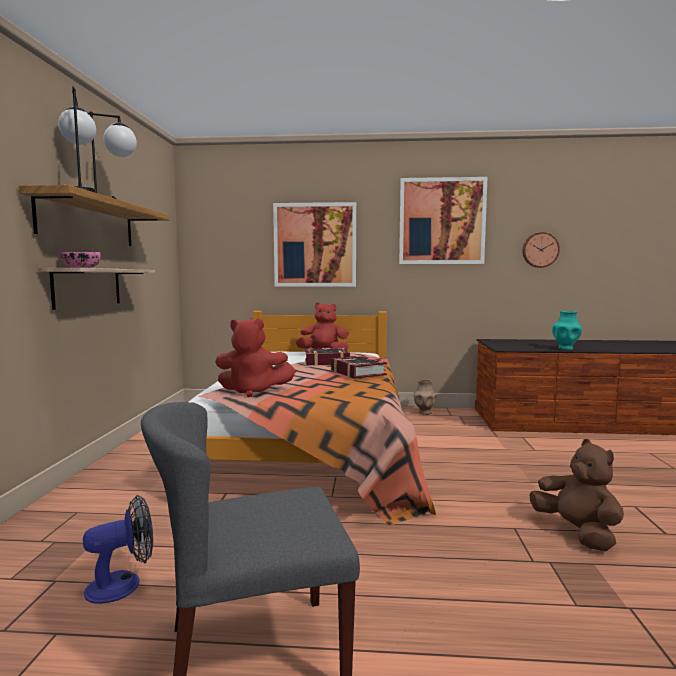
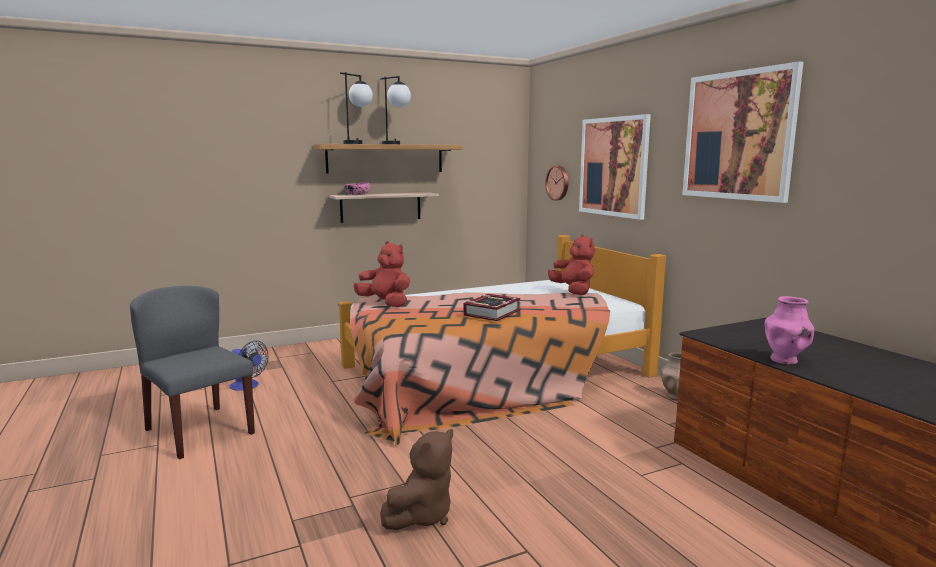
camera: 60 degrees right, 5 degrees up
(253, 391) = (385, 304): red plush toy -> red plush toy turned 150 degrees clockwise
(326, 362) = (520, 298): book -> none
(540, 250) = (882, 184): wall clock -> wall clock (558, 183)
(565, 348) = (784, 360): turquoise vase -> pink vase

